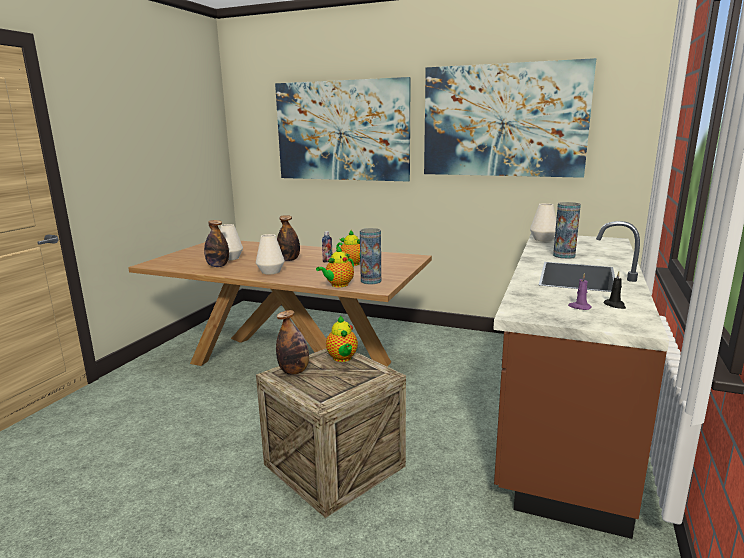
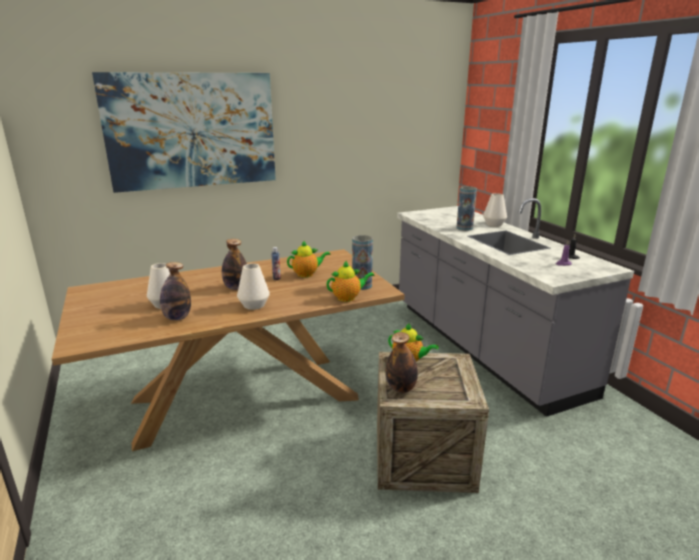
camera: 45 degrees left, 5 degrees up
(338, 285) = (348, 298): teapot -> teapot turned 105 degrees counterclockwise
(503, 121) = (356, 117): picture -> none
(543, 239) = (419, 217): white vase -> white vase (494, 224)
(562, 416) = (482, 346): brown counter -> grey counter

